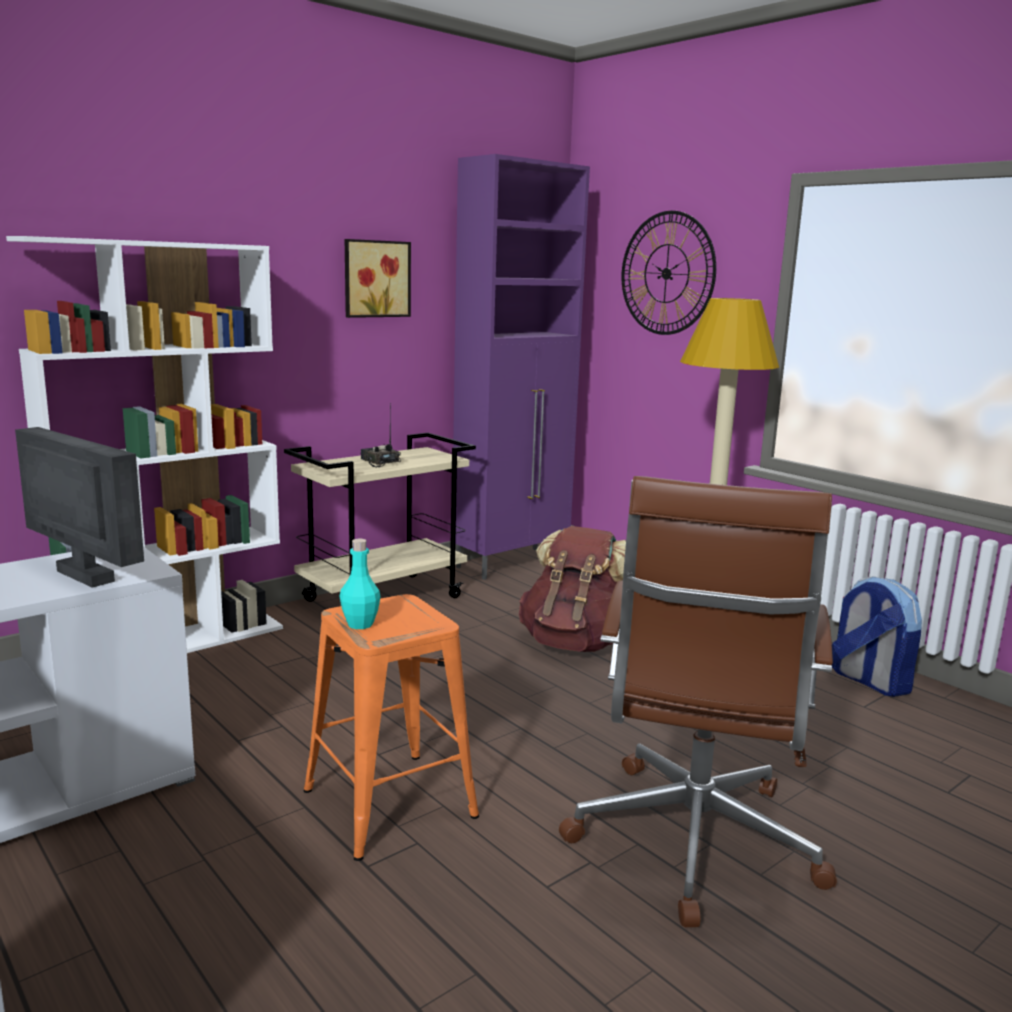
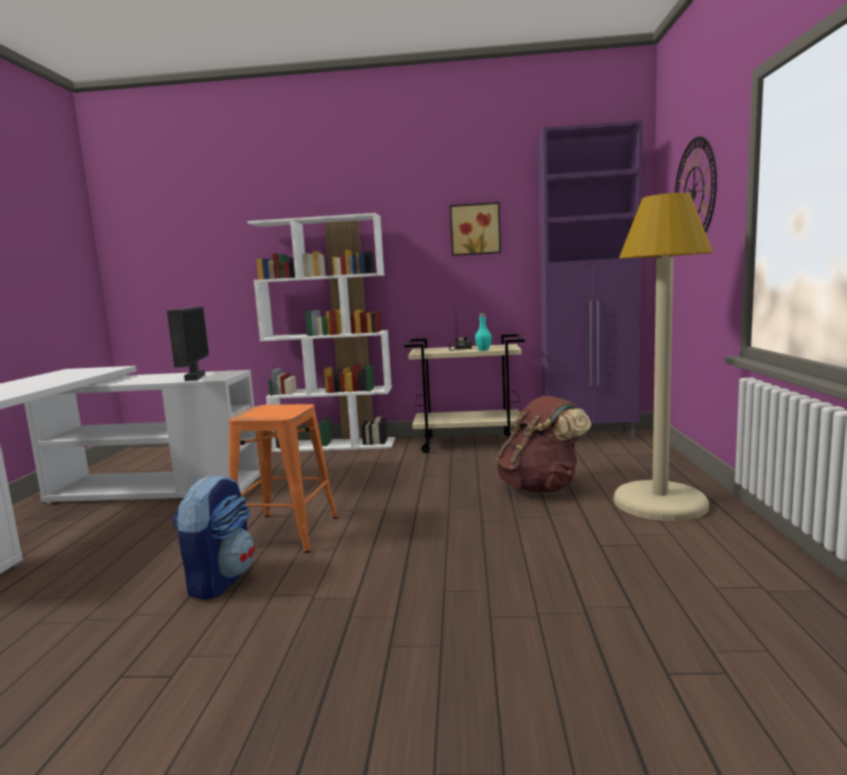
camera: 45 degrees right, 5 degrees down
(360, 624) = (255, 411): turquoise bottle -> turquoise bottle (483, 349)
(692, 844) = (384, 611): brown office chair -> none
(868, 681) = (765, 573): backpack -> backpack (220, 580)

